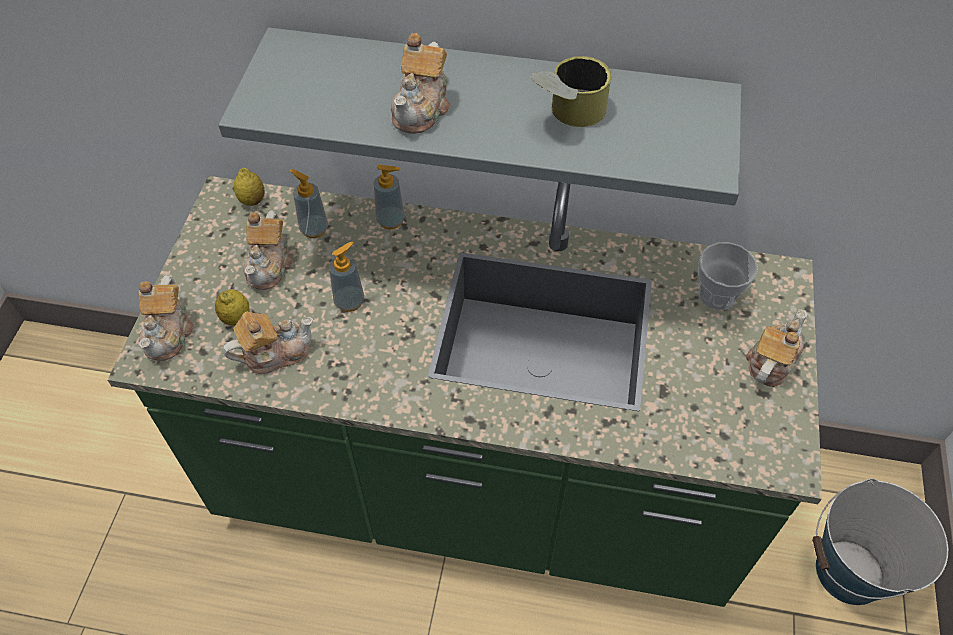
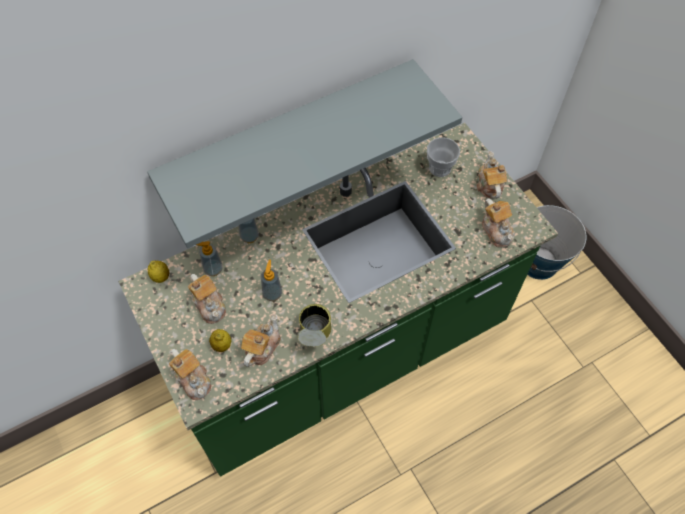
camera: 40 degrees left, 5 degrees up
(422, 108) = (281, 165): teapot -> teapot (496, 230)
(566, 116) = (353, 125): can -> can (314, 337)

